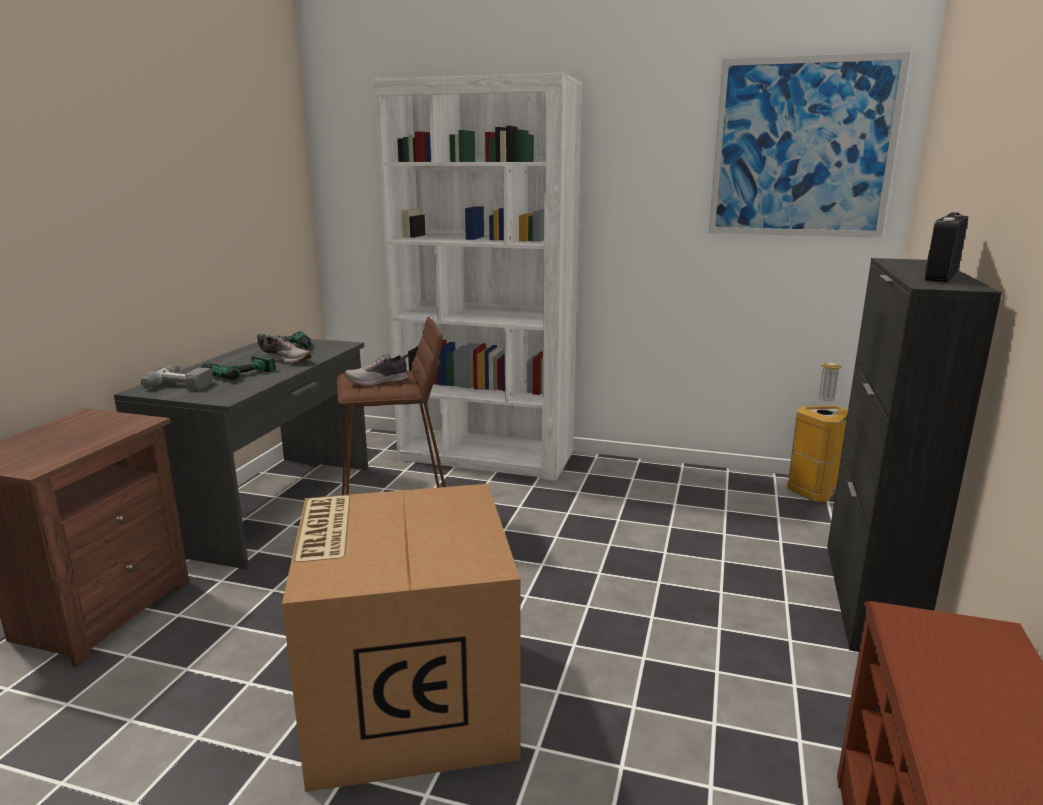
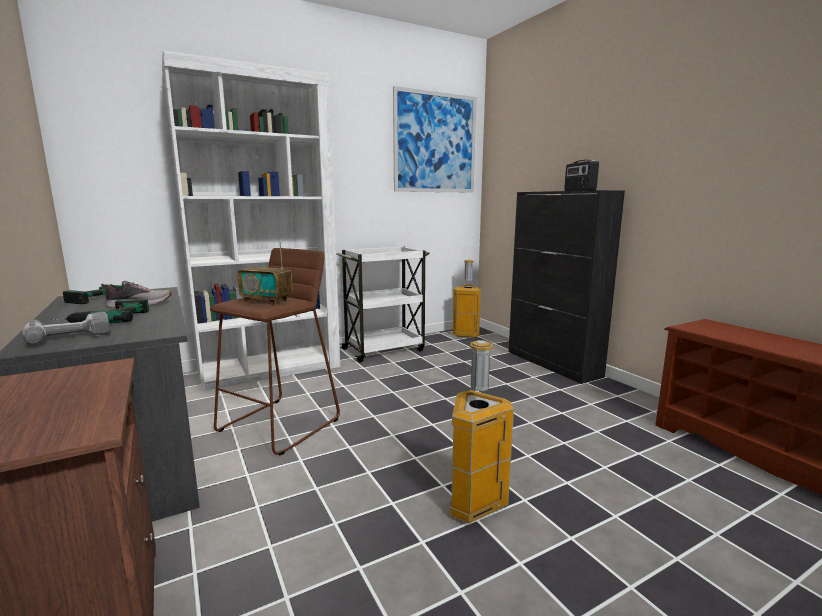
camera: 45 degrees left, 5 degrees down
(378, 381) = (266, 301): shoe -> radio
(407, 699) = (474, 504): cardboard box -> trash can
(646, 476) = (384, 349): none -> white cart

